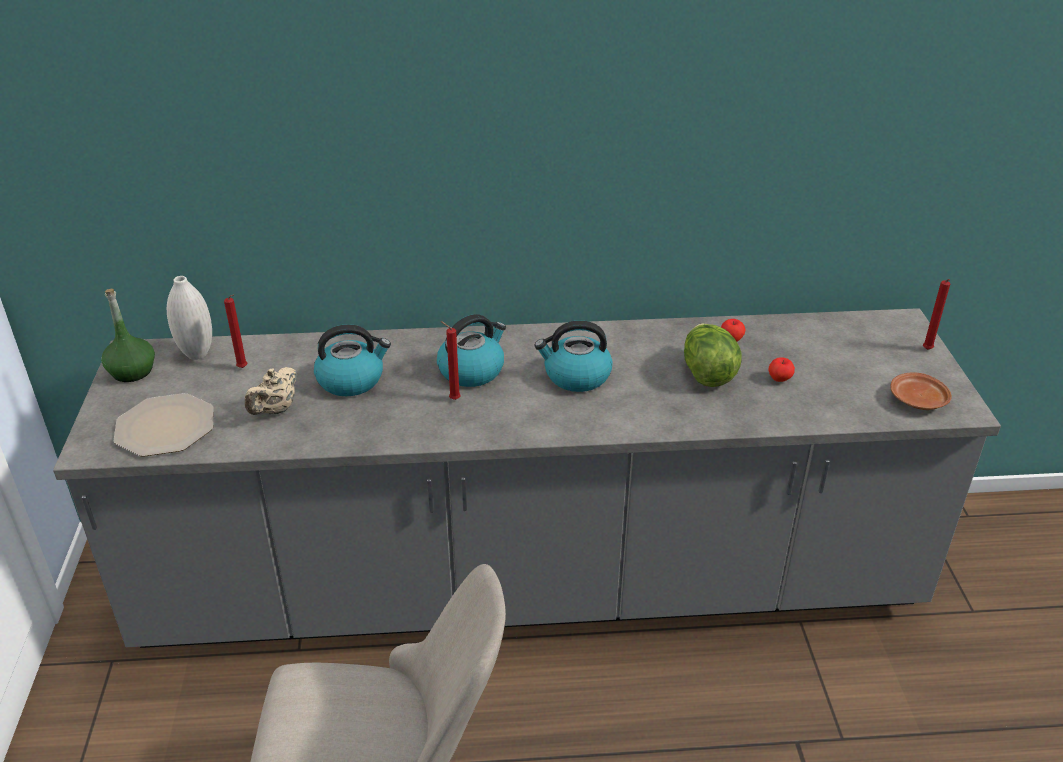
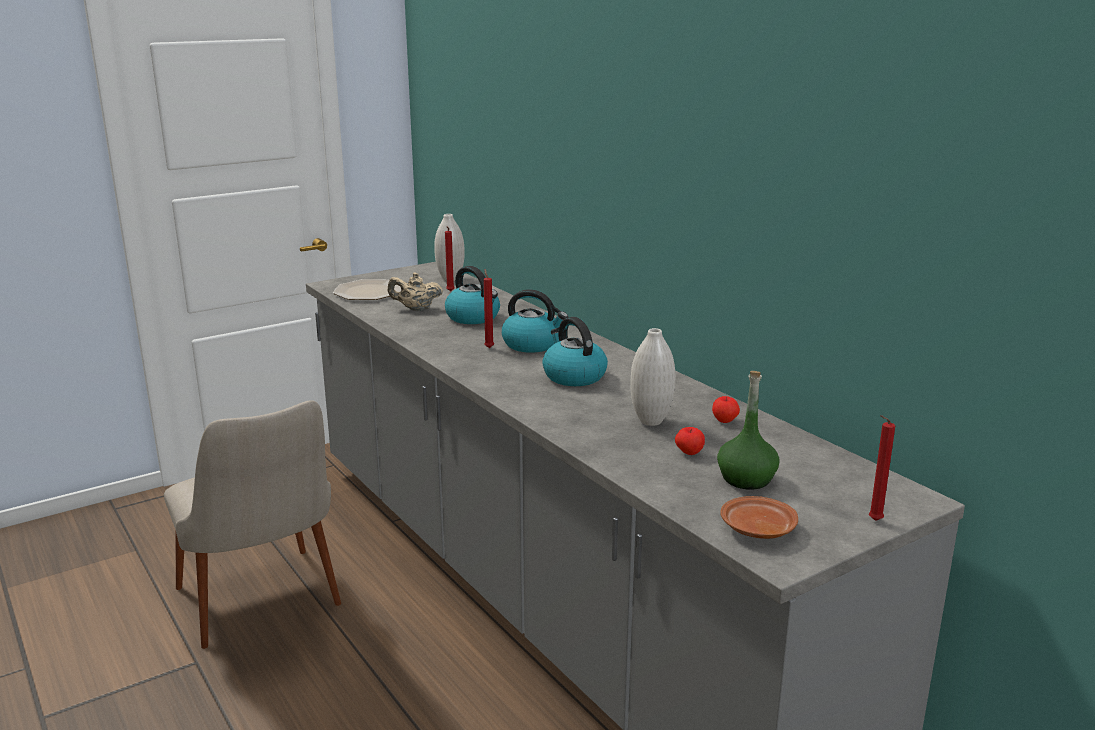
camera: 60 degrees right, 15 degrees down
(132, 371) = (413, 272): green bottle -> green bottle (746, 479)
(707, 374) = (651, 421): lettuce -> white vase

